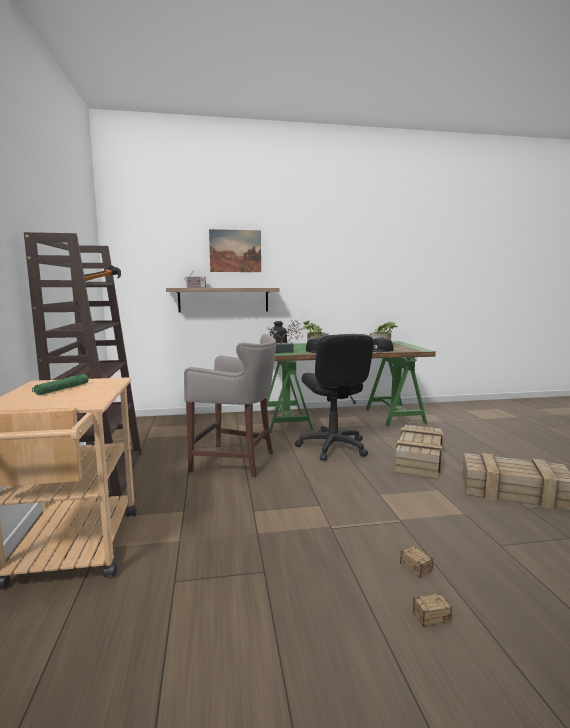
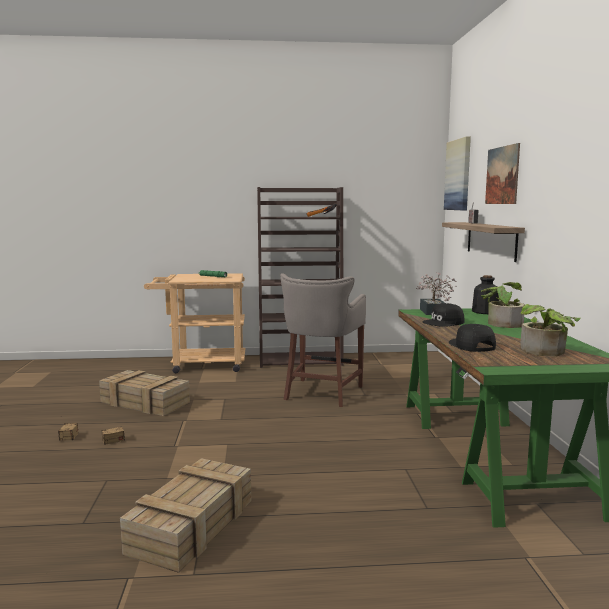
camera: 95 degrees right, 0 degrees up
(139, 245) = (458, 175): none -> picture
(332, 447) = (359, 435): black office chair -> none
(418, 459) = (313, 482): crate -> crate (146, 402)

